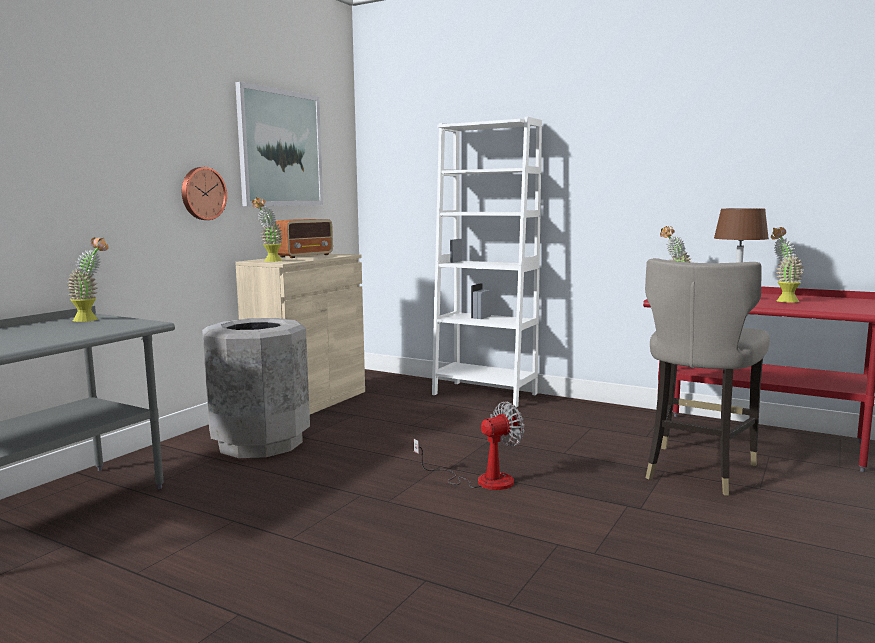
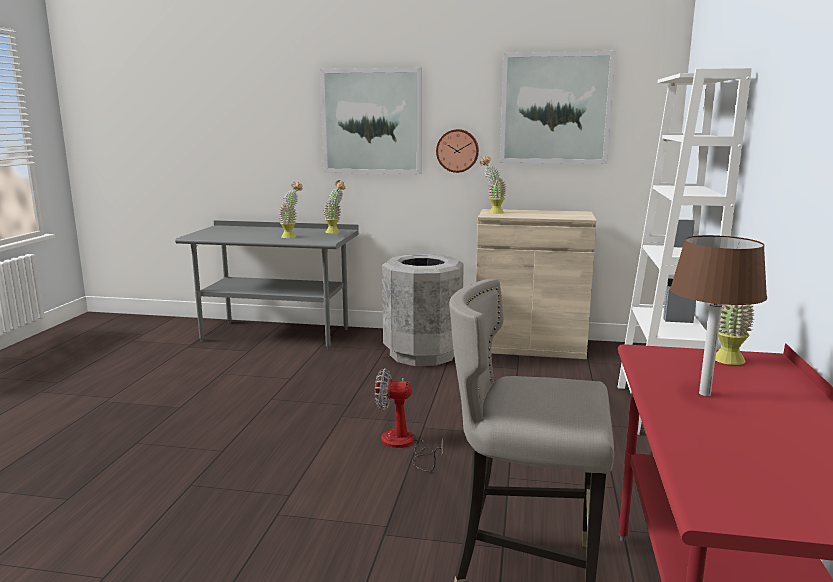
camera: 70 degrees right, 5 degrees up
(100, 152) = (372, 121): none -> picture
(305, 256) = (551, 213): radio -> none
(482, 480) = (404, 445): fan -> fan turned 150 degrees clockwise
(782, 300) = (758, 427): potted plant -> potted plant (292, 236)

